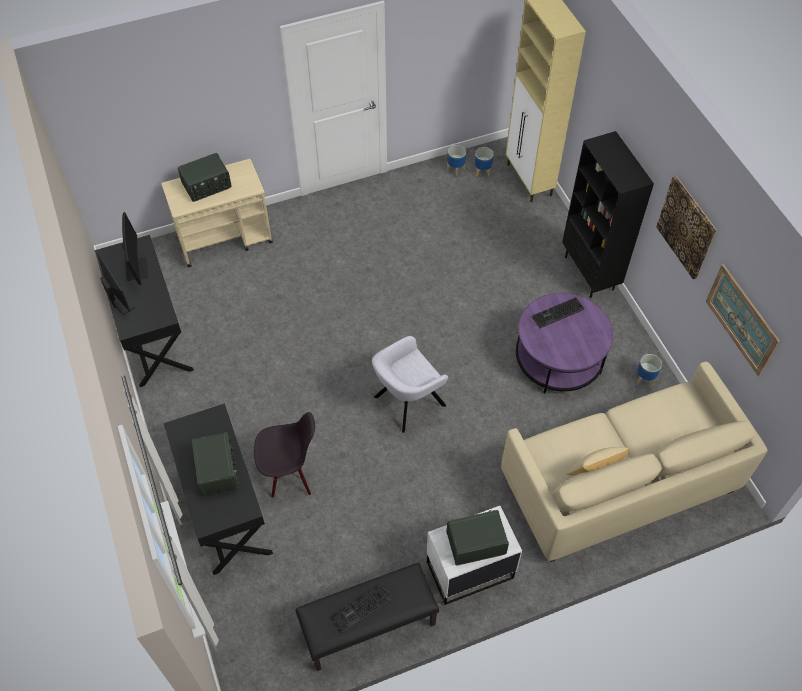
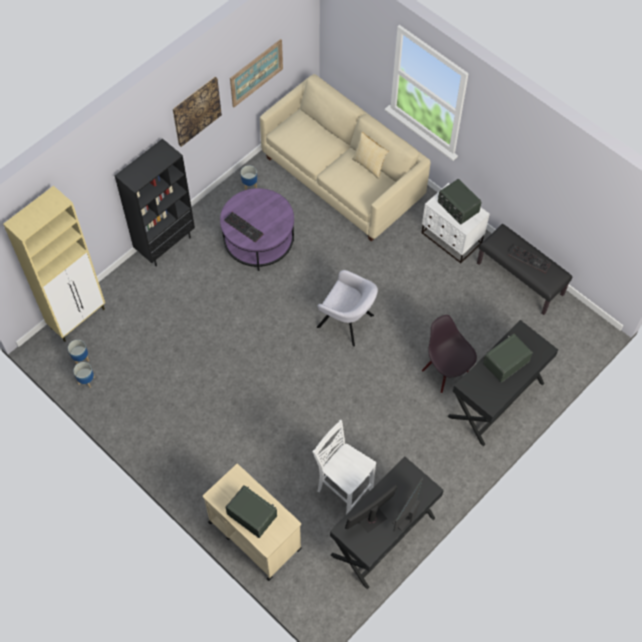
camera: 115 degrees left, 5 degrees up
(220, 322) = (343, 490): none -> white stool

